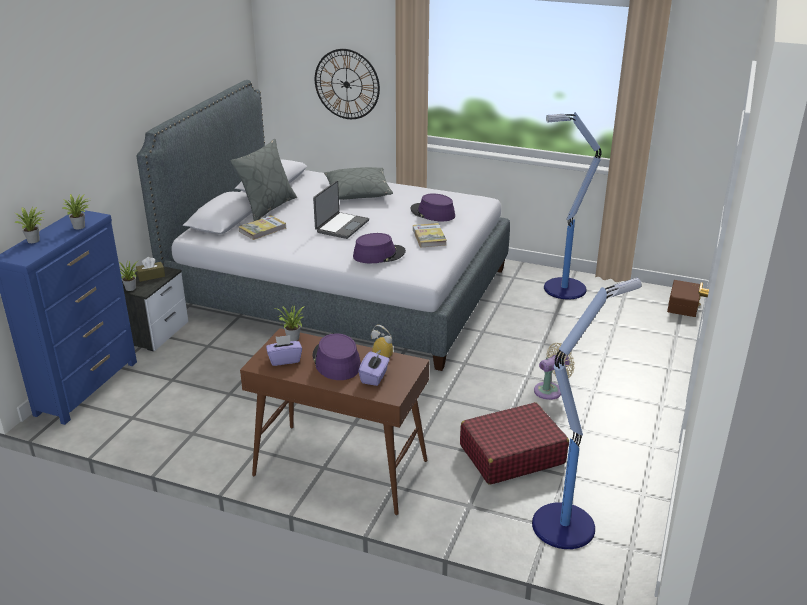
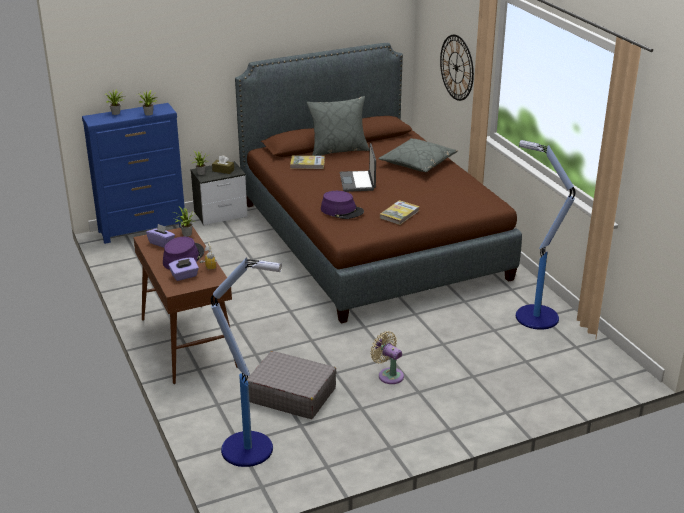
camera: 45 degrees right, 0 degrees up
(340, 290) = (369, 239): grey bed -> brown bed
(341, 226) = (358, 182): laptop -> laptop turned 105 degrees clockwise
(432, 213) = (438, 199): purple hat -> none
(511, 454) = (291, 394): red suitcase -> grey suitcase
(550, 390) = (389, 375): beige fan -> beige fan turned 150 degrees counterclockwise
(684, 305) = (616, 380): brown storage box -> none

